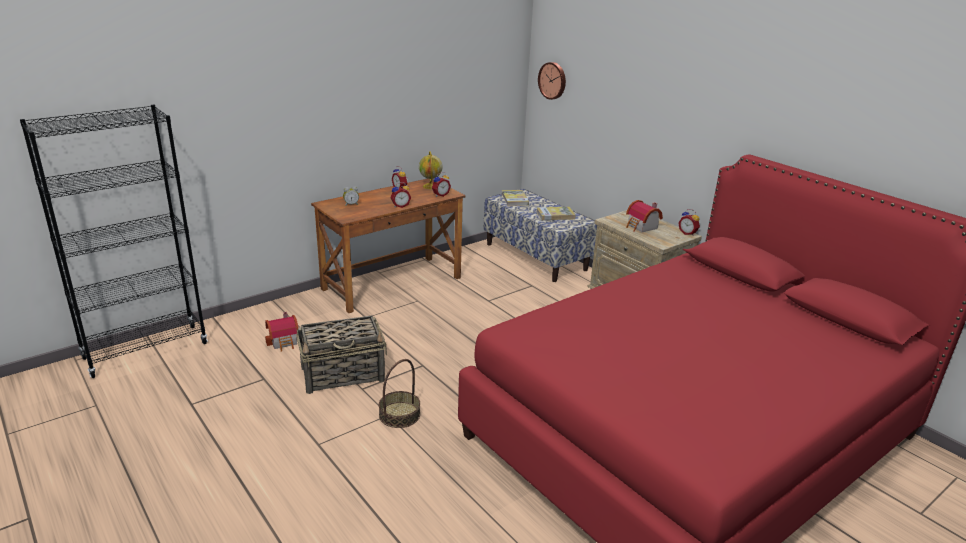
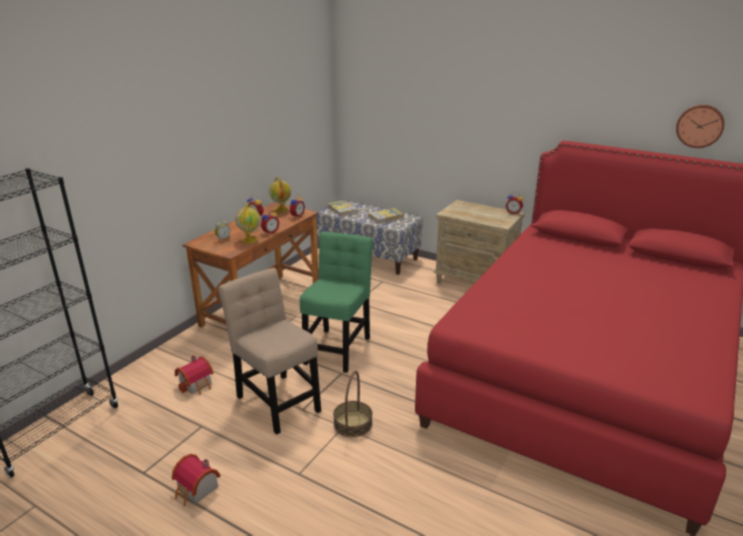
camera: 20 degrees left, 0 degrees up
(344, 374) = (276, 401): basket -> beige chair
(375, 210) = (249, 239): none -> globe
(437, 340) = (338, 348): none -> green chair
(553, 80) = (362, 100): wall clock -> wall clock (700, 126)
(641, 227) = (476, 214): toy house -> toy house (196, 490)

